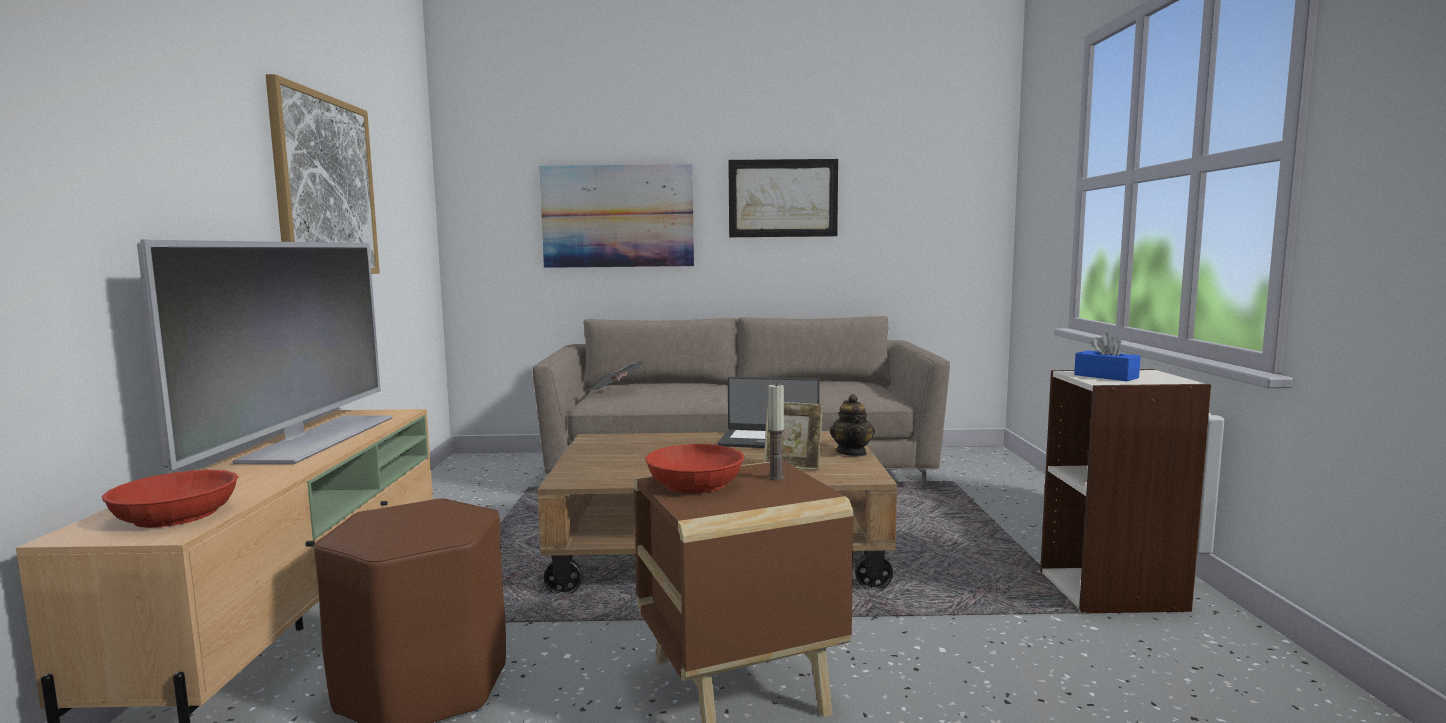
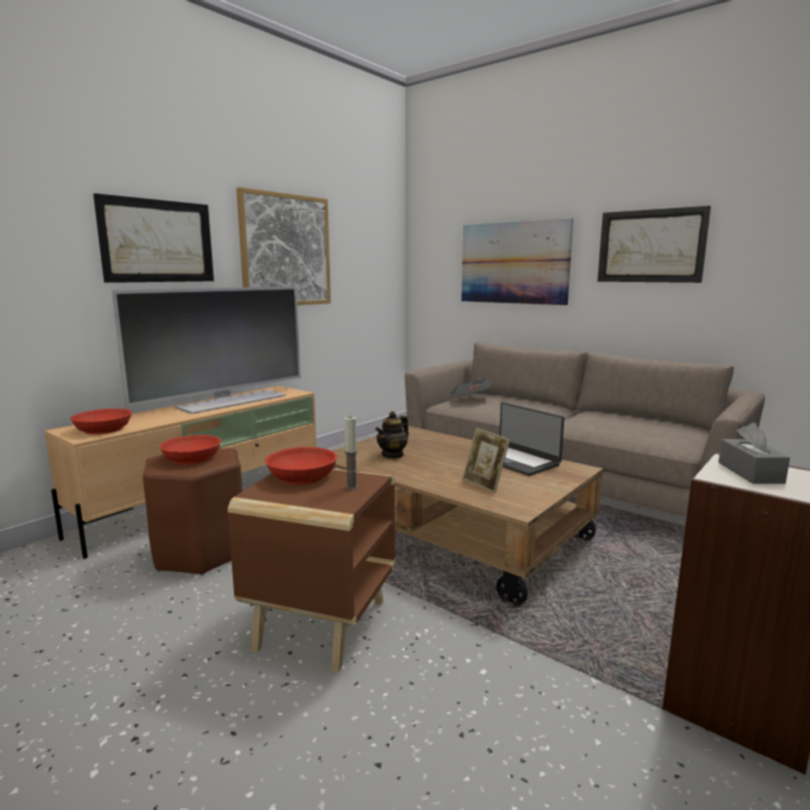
camera: 40 degrees right, 5 degrees up
(170, 153) = (157, 241): none -> picture
(410, 521) = (192, 458): none -> red bowl
(852, 452) = (554, 486): teapot -> teapot (393, 455)
(1106, 376) = (750, 472): blue tissue box -> grey tissue box

